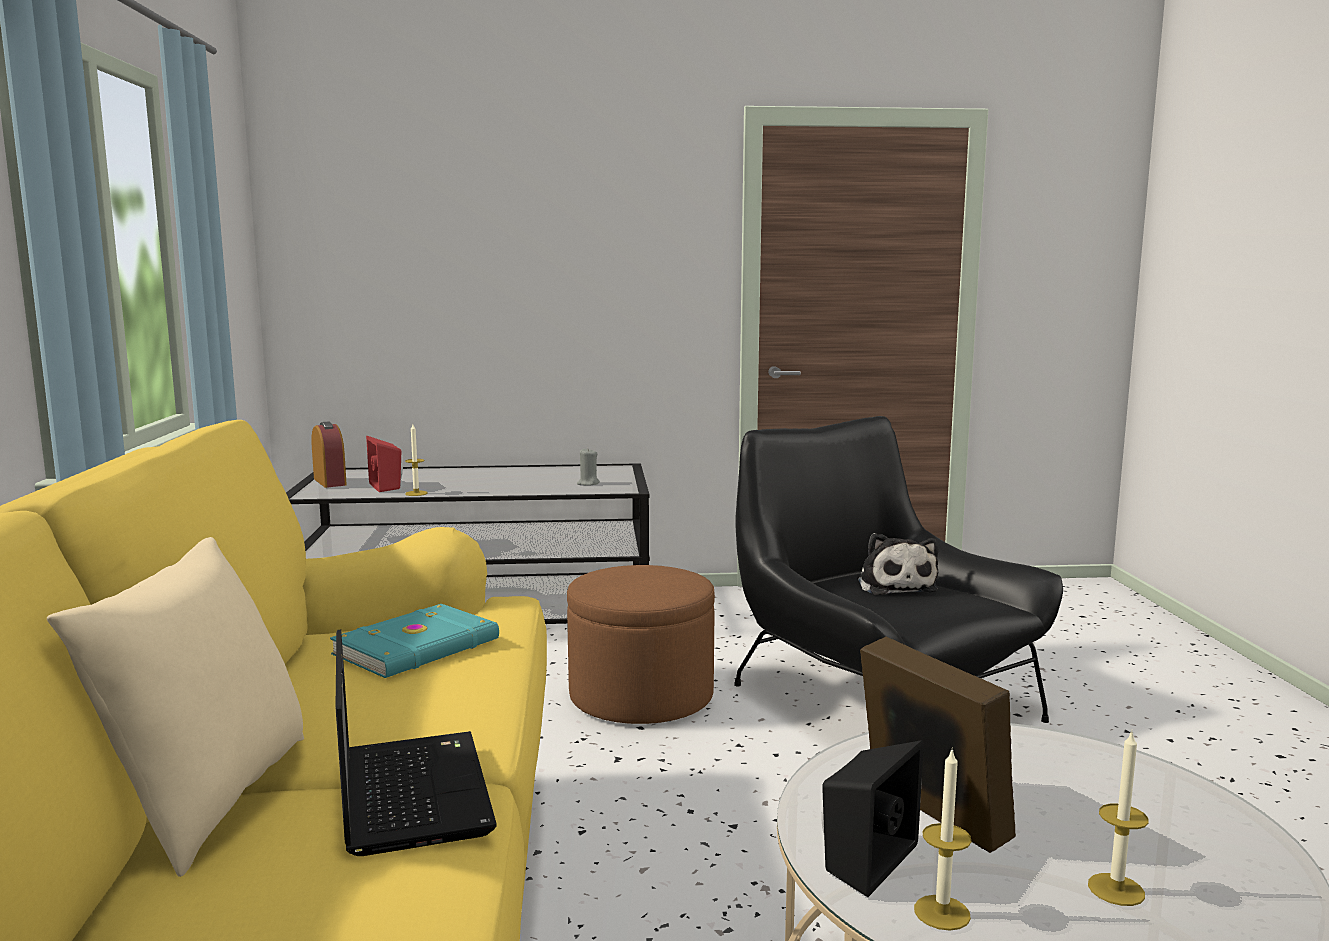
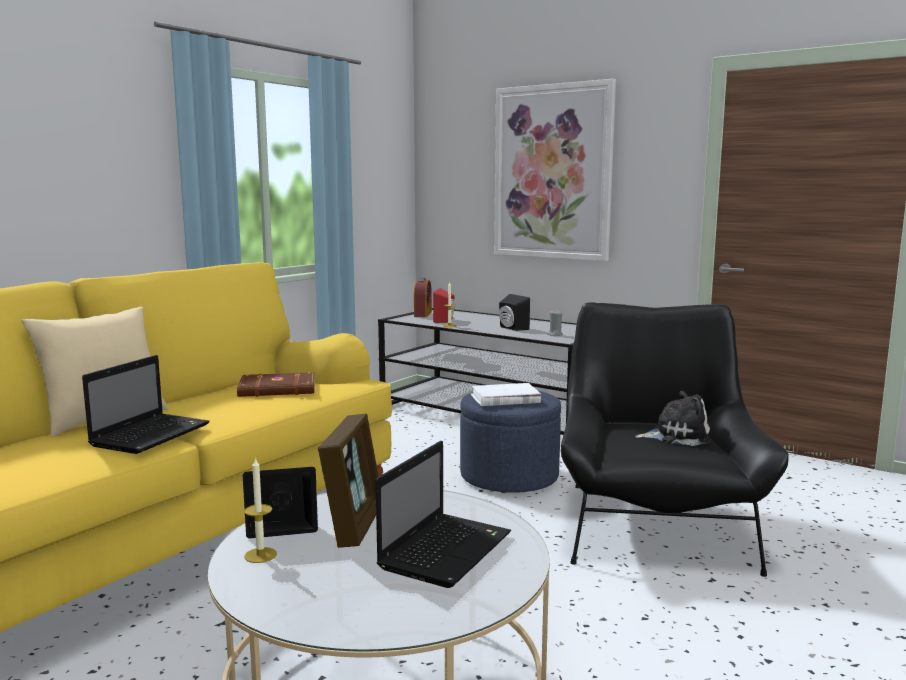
camera: 40 degrees right, 0 degrees up
(419, 647) = (278, 389): turquoise book -> brown book
(512, 483) = (511, 328): none -> black speaker
(521, 250) = (552, 172): none -> picture
(641, 696) = (509, 476): brown ottoman -> blue ottoman
(642, 585) = (505, 399): none -> white book
(895, 585) = (676, 436): plush toy -> plush toy turned 120 degrees counterclockwise
(1084, 798) = (446, 549): none -> laptop
(1116, 889) = (352, 583): candle -> none

